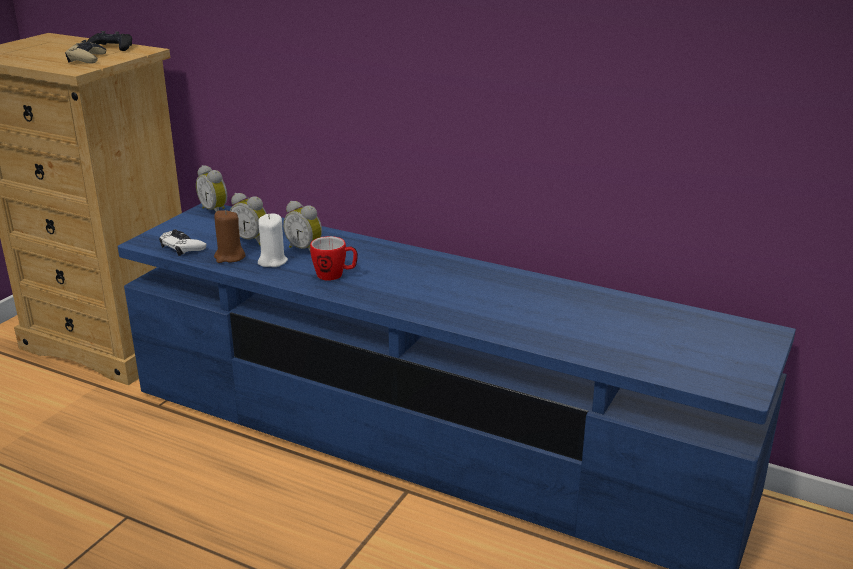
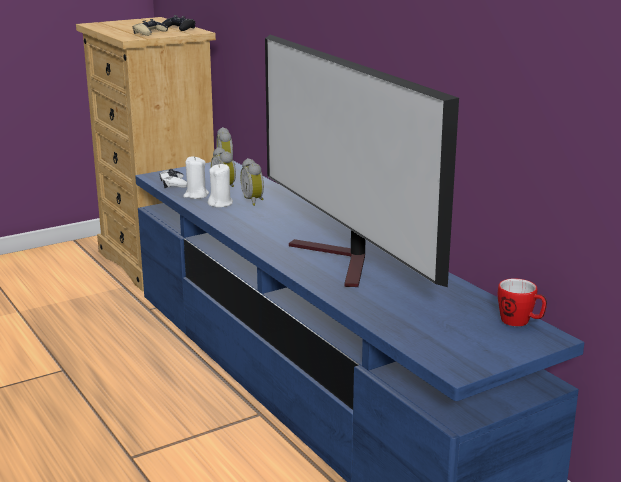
camera: 30 degrees right, 5 degrees down
(229, 257) = (196, 195): brown candle -> white candle
(335, 275) = (251, 221): mug -> mug (520, 322)
(492, 300) = (344, 261): none -> television

